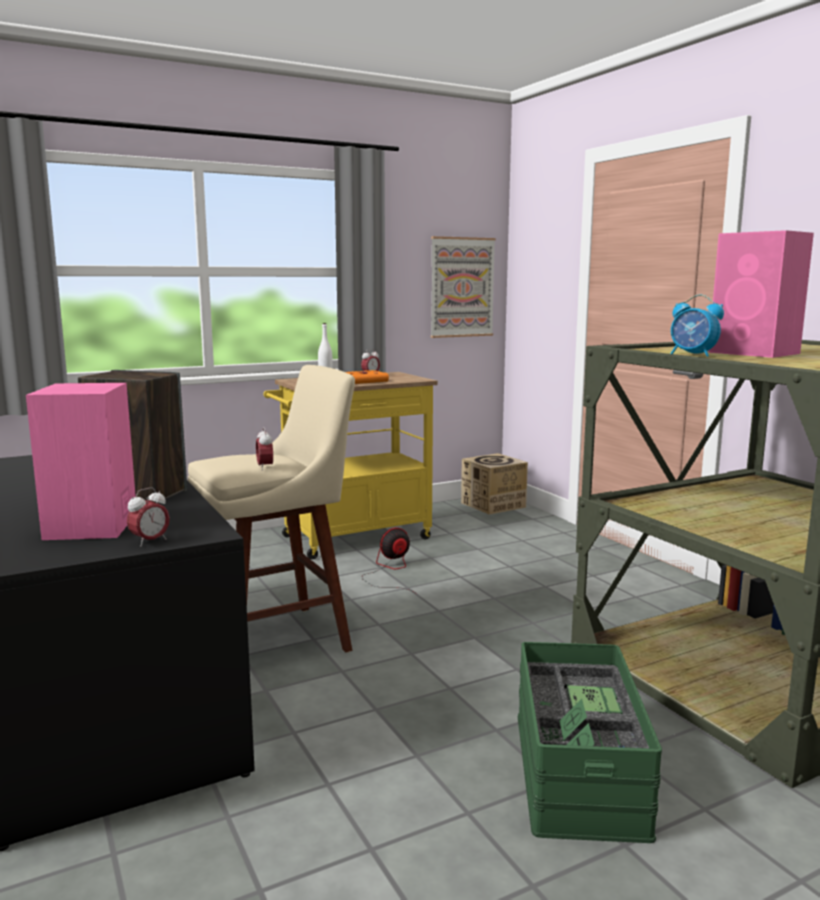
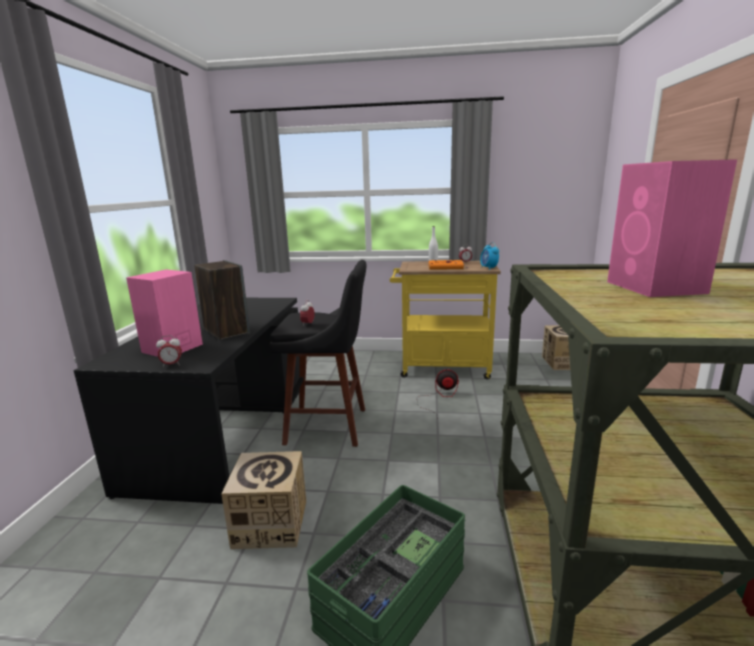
camera: 35 degrees right, 5 degrees up
(279, 641) = (329, 427): beige stool -> black stool
(345, 769) = (270, 523): none -> cardboard box
(462, 287) = (558, 199): picture -> none
(692, 355) = (575, 284): alarm clock -> alarm clock (488, 268)

